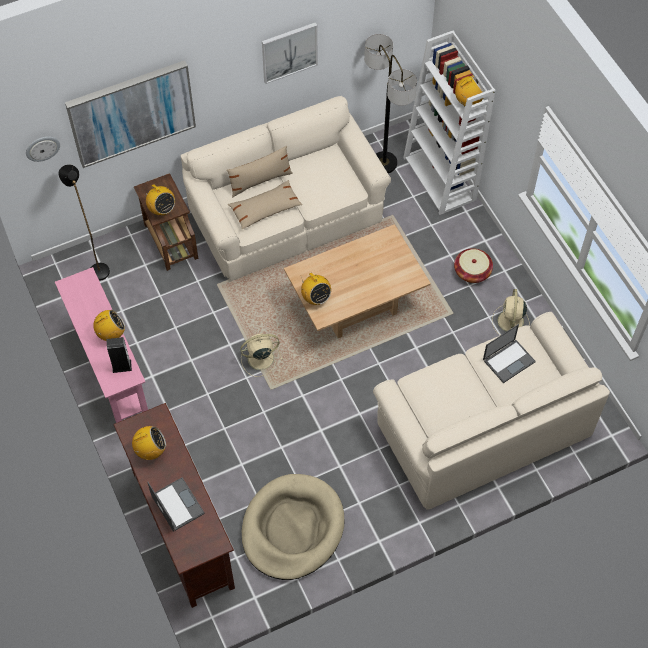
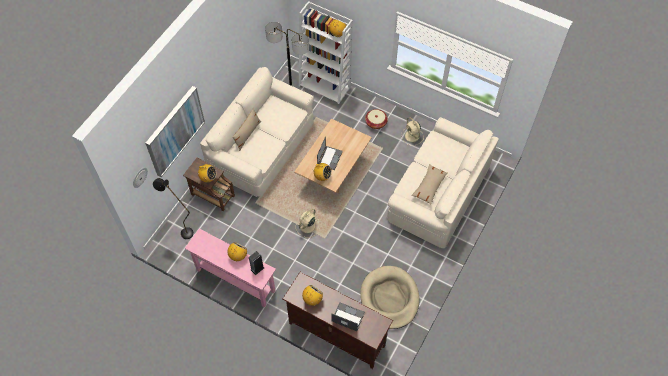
camera: 35 degrees left, 0 degrees up
(265, 209) = (262, 147): beige pillow -> beige pillow (429, 186)
(289, 52) = (234, 54): picture -> none
(509, 360) = (438, 151): laptop -> laptop (329, 157)

